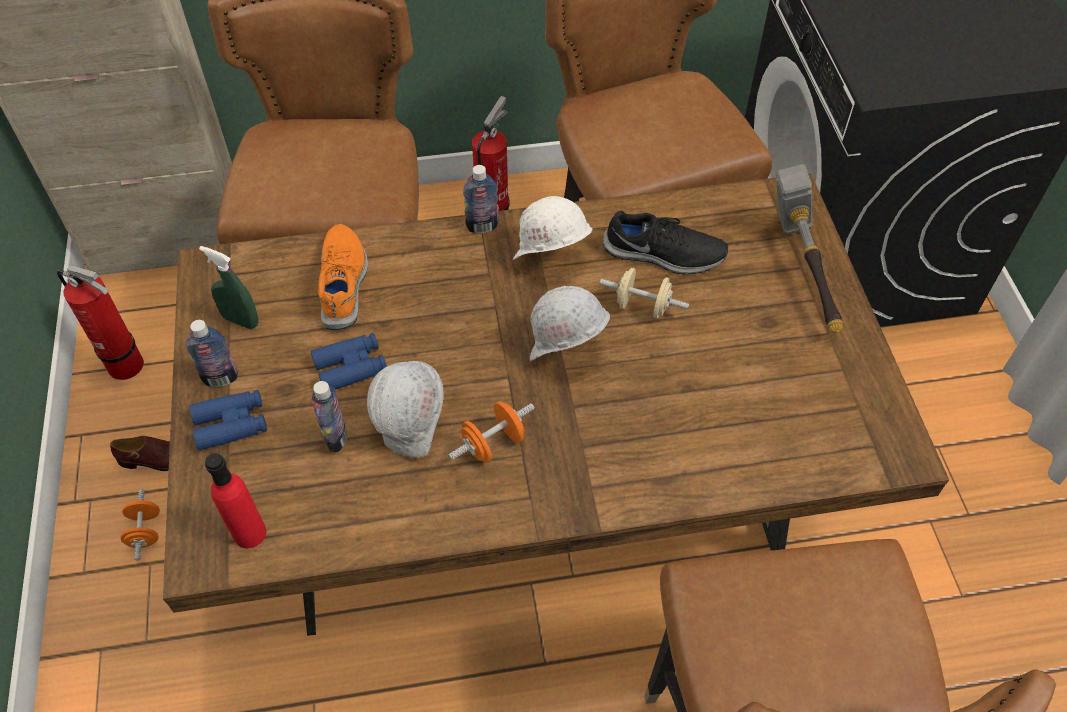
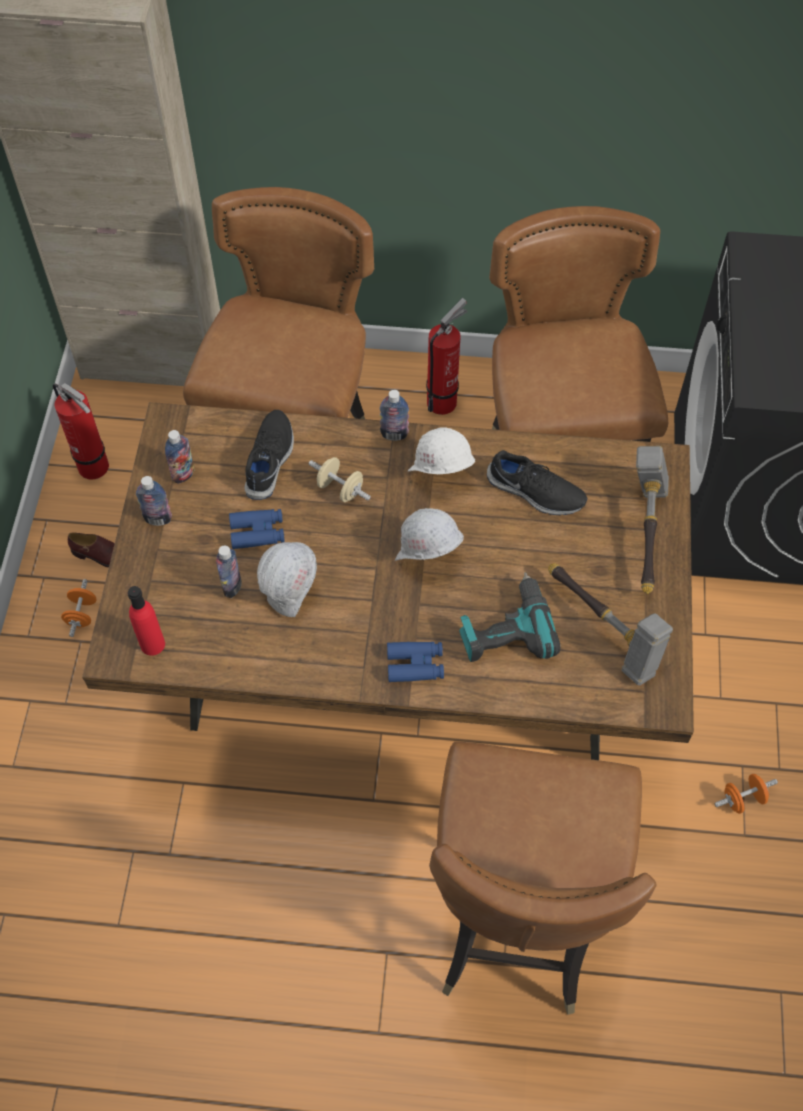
camera: 15 degrees right, 5 degrees up
(231, 424) = (158, 557): blue binoculars -> blue binoculars (415, 665)
(240, 320) = (183, 474): green spray bottle -> bottle
(344, 283) = (270, 460): orange shoe -> black shoe
(493, 443) = (348, 619): orange dumbbell -> orange dumbbell (743, 799)
(642, 306) = (502, 533): beige dumbbell -> beige dumbbell (340, 489)
(685, 412) = (505, 629): none -> power drill
(799, 387) = (603, 630): none -> hammer

